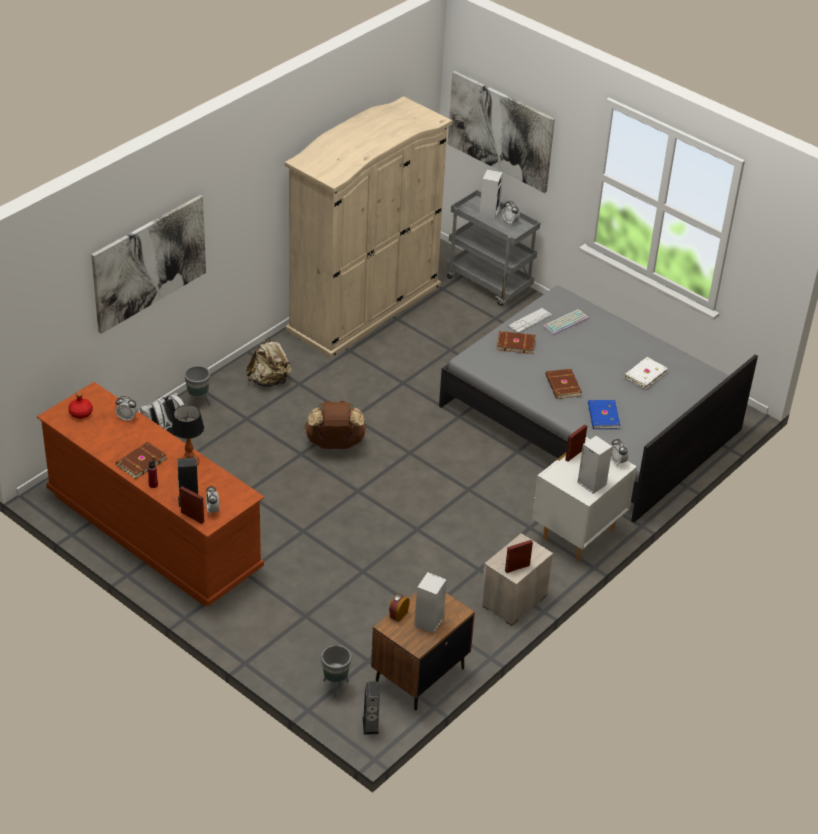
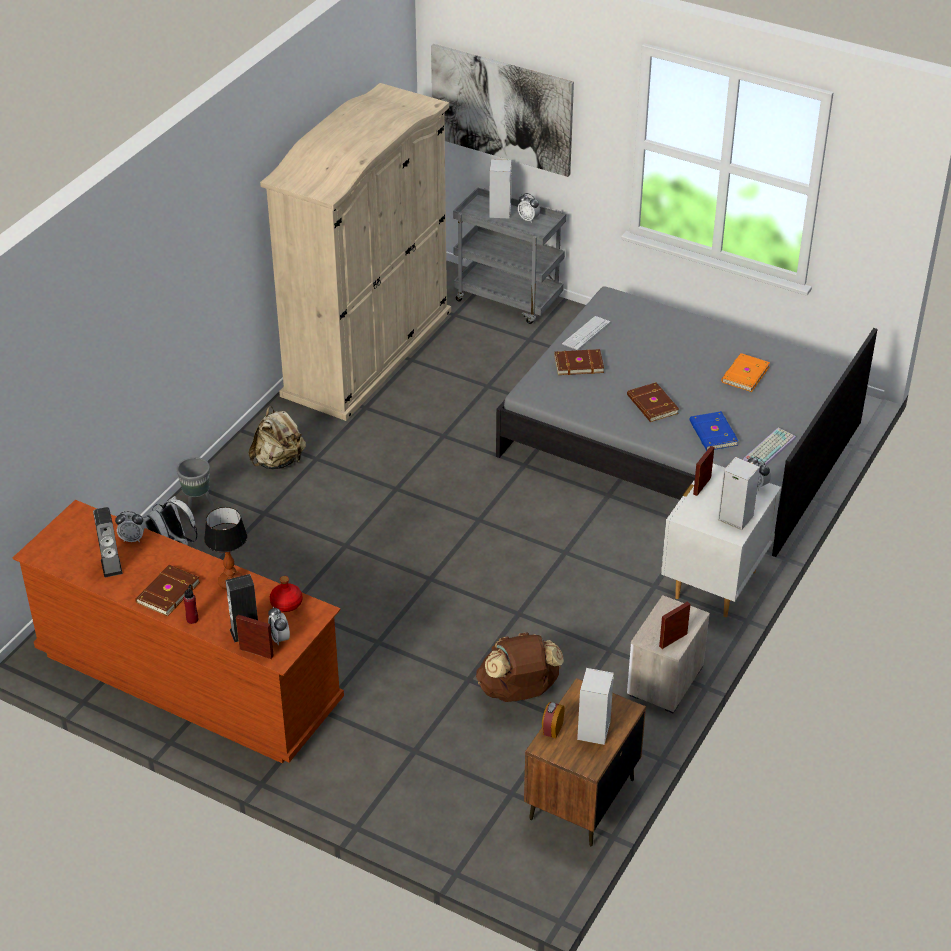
camera: 10 degrees left, 0 degrees up
(80, 413) = (69, 543): red bottle -> red bottle (286, 603)
(149, 262) = (120, 334): picture -> none
(335, 444) = (384, 526): brown backpack -> brown backpack (518, 692)
(335, 686) = (480, 835): grey planter -> none
(370, 725) = (541, 877): speaker -> speaker (111, 566)
(565, 322) = (629, 328): keyboard -> keyboard (769, 448)
(644, 374) = (744, 374): white book -> orange book

